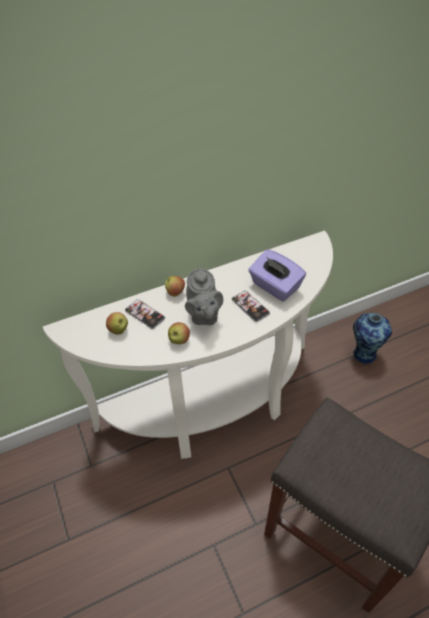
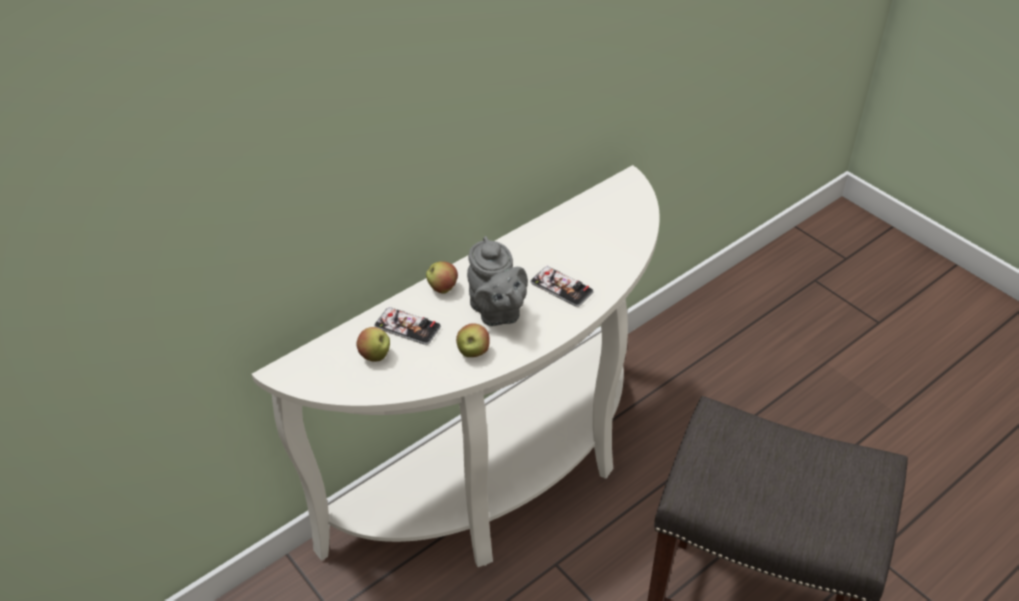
camera: 15 degrees left, 5 degrees down
(275, 286) = (587, 254): purple tissue box -> none
(364, 353) = (713, 354): vase -> none

